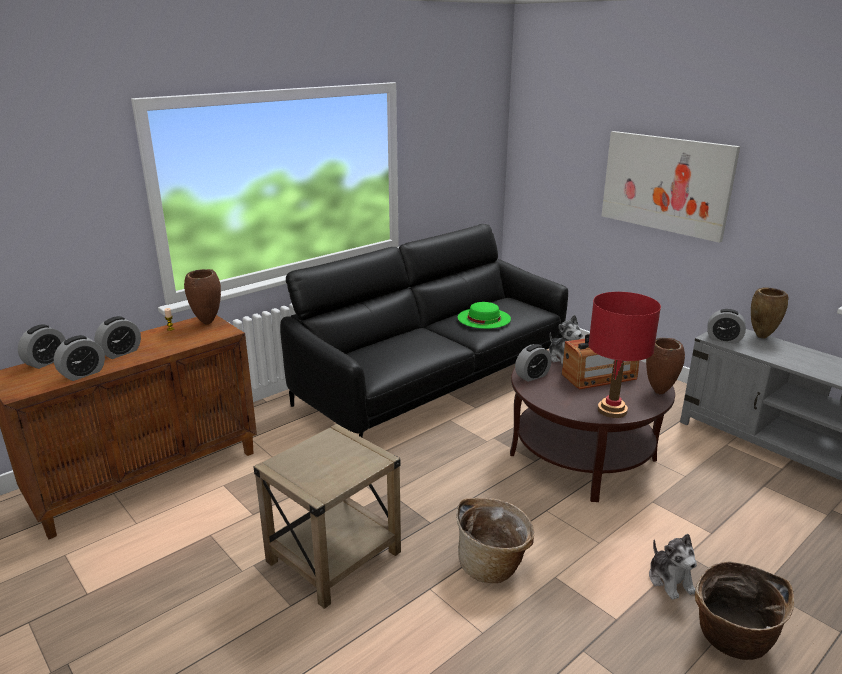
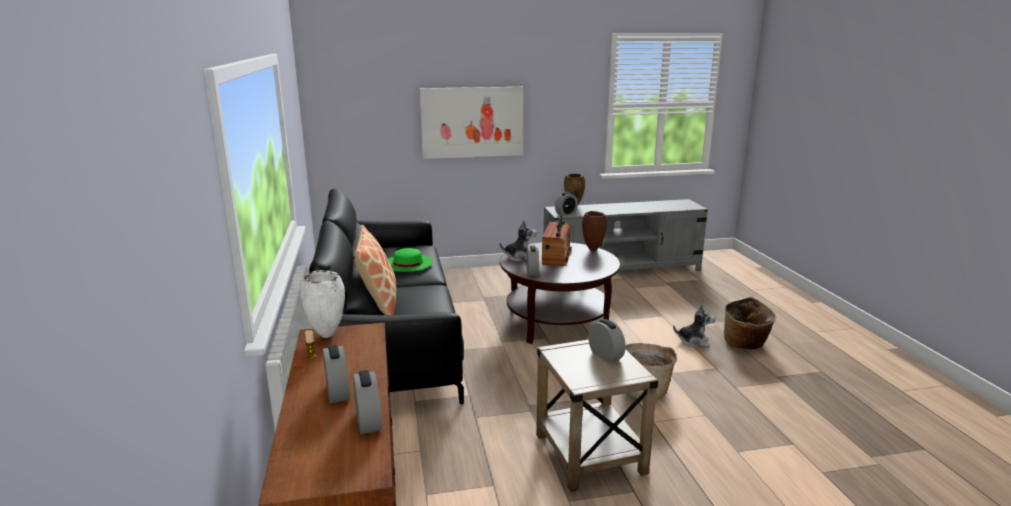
camera: 60 degrees left, 5 degrees down
(46, 362) = (290, 447): alarm clock -> alarm clock (605, 355)
(208, 323) = (328, 335): brown vase -> white vase
(383, 338) = (379, 305): none -> pillow
(612, 410) = (601, 266): red table lamp -> none

